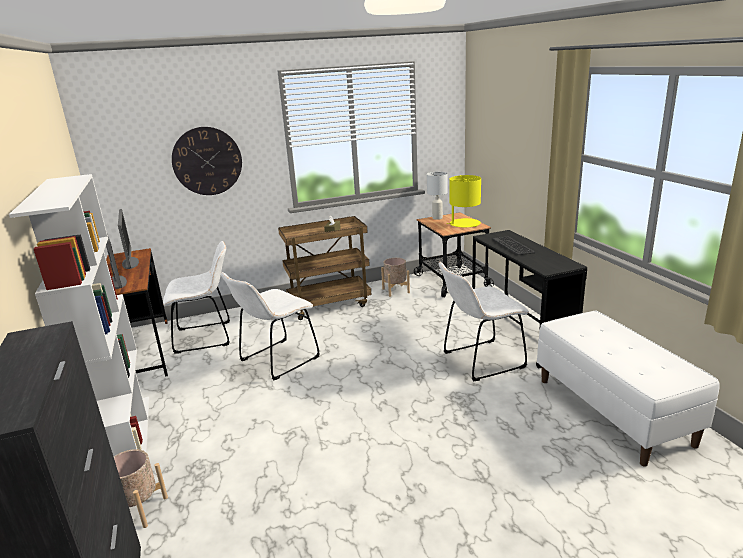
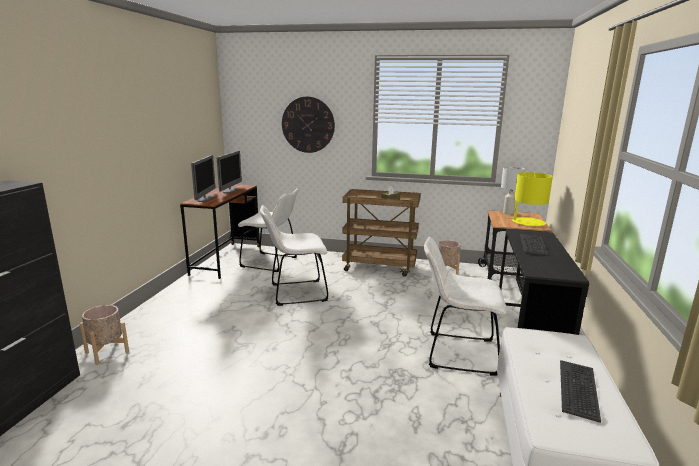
camera: 30 degrees right, 5 degrees down
(126, 439) = (153, 308): white bookcase -> none
(635, 351) = (579, 390): none -> keyboard

